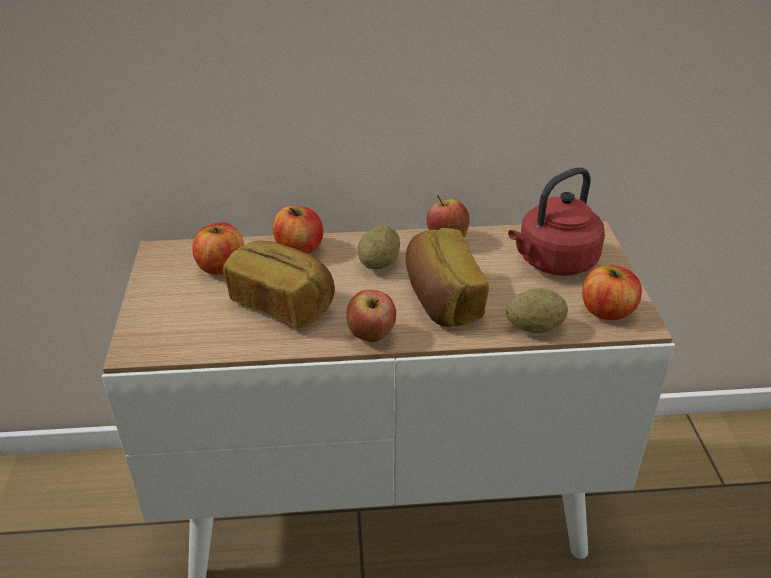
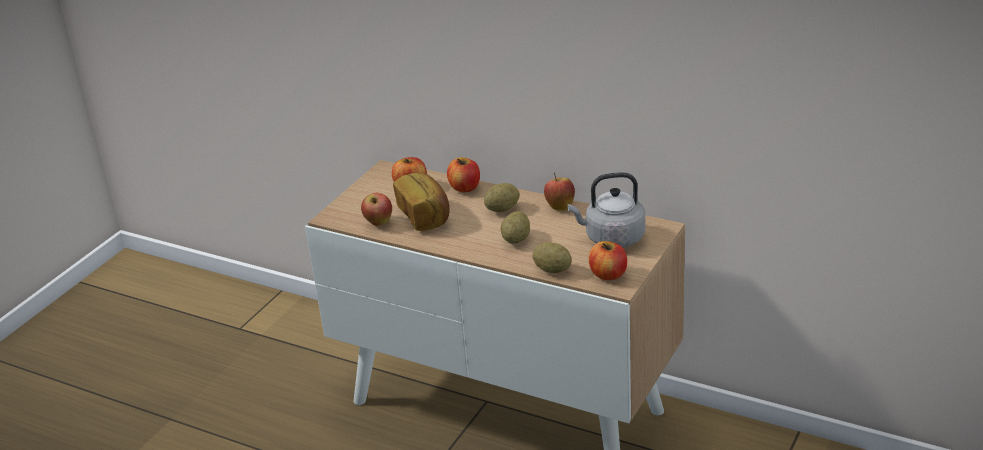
camera: 35 degrees right, 5 degrees down
(371, 336) = (455, 247): apple -> apple (378, 223)
(441, 299) = (516, 239): bread -> potato
(553, 262) = (611, 238): red kettle -> grey kettle

